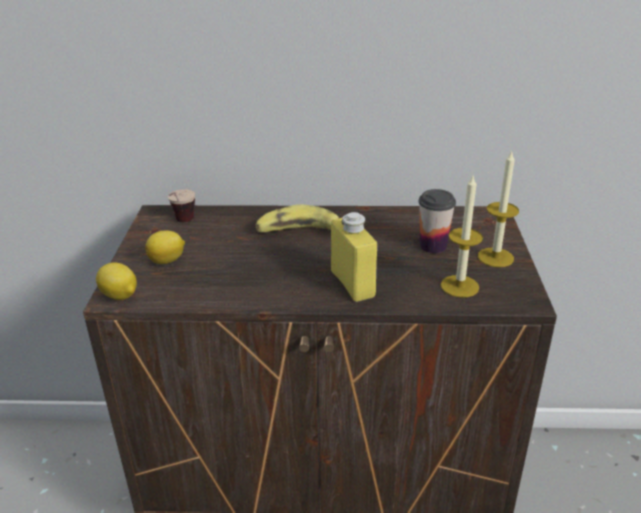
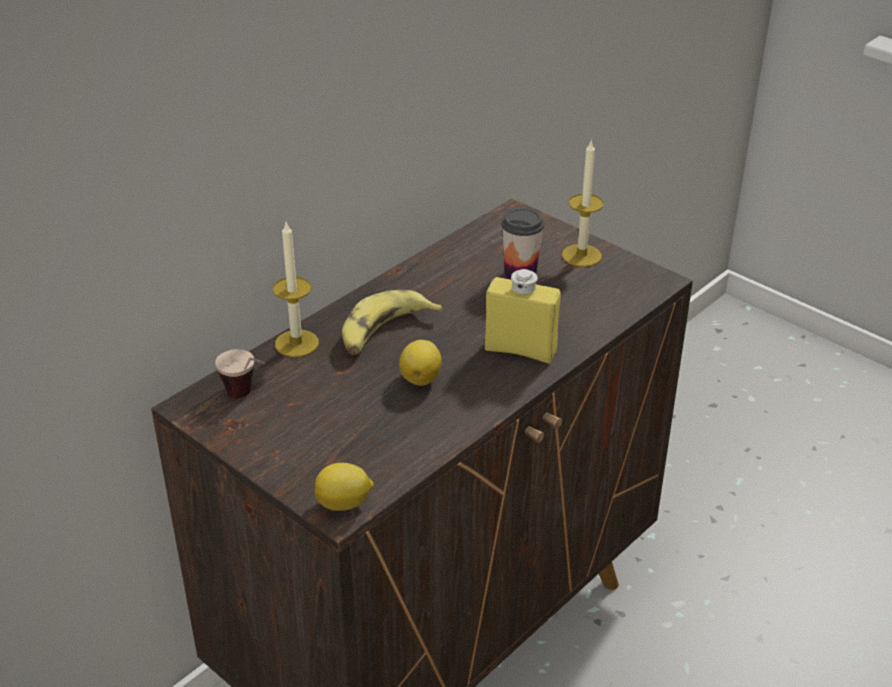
camera: 50 degrees left, 5 degrees up
(168, 260) = (316, 441): lemon -> lemon (421, 378)
(459, 286) = (598, 298): candle -> candle (296, 343)

